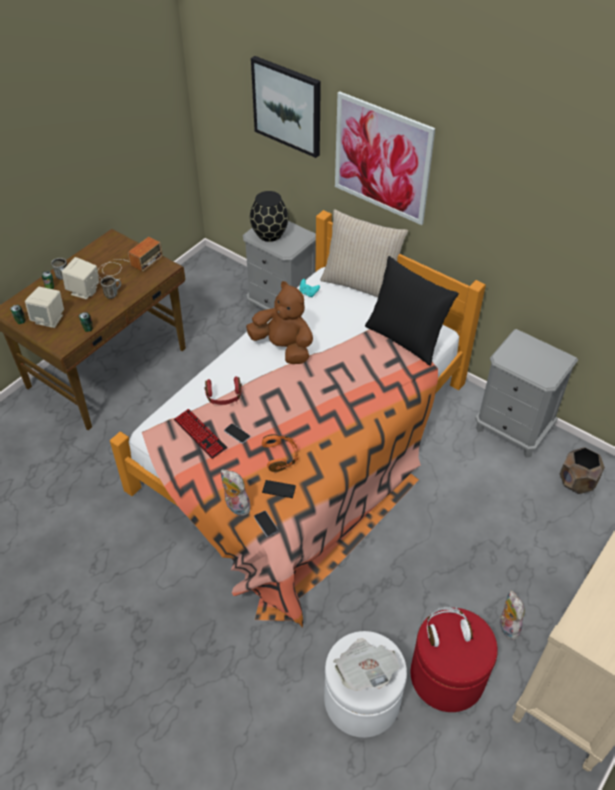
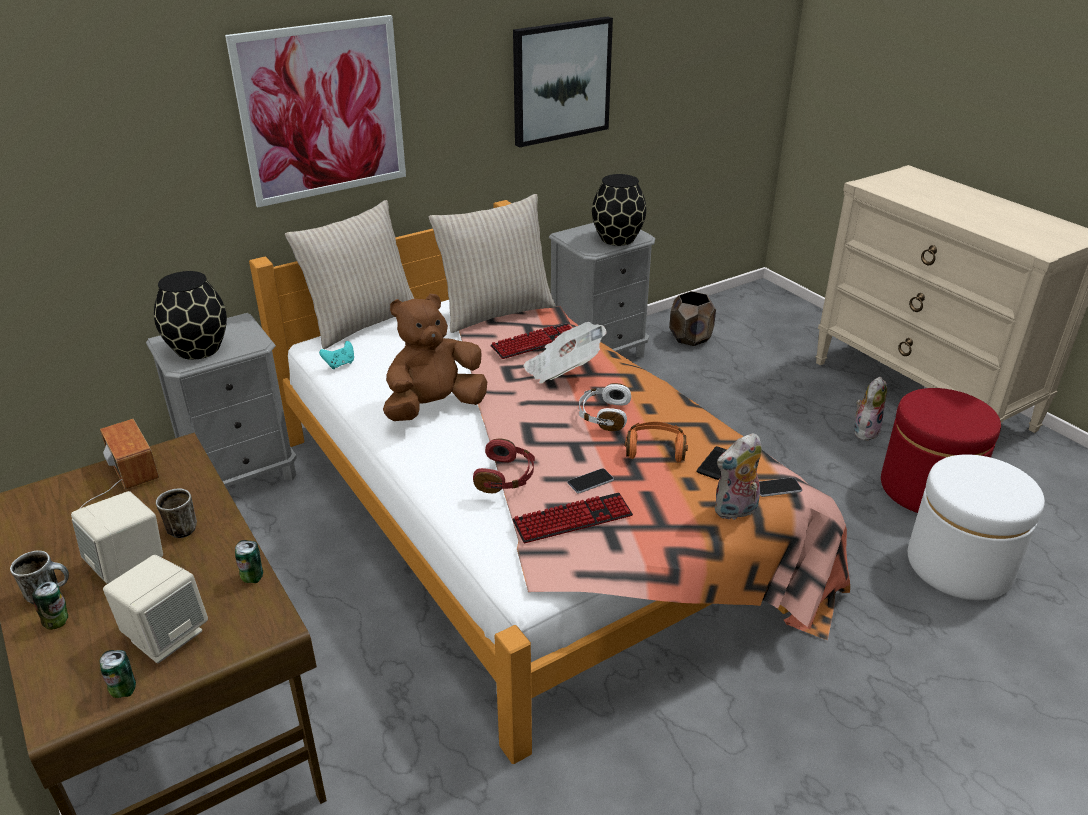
camera: 70 degrees left, 15 degrees down
(287, 106) = (129, 116): picture -> picture (561, 81)
(364, 670) = (991, 485): newspaper -> newspaper (563, 370)
(375, 369) = (535, 342): none -> keyboard
(406, 338) = (495, 312): black pillow -> beige pillow
(446, 629) = (932, 414): white headphones -> white headphones (603, 415)
(507, 626) = (865, 431): plush toy -> plush toy turned 120 degrees clockwise
(532, 367) = (617, 239): none -> black vase

